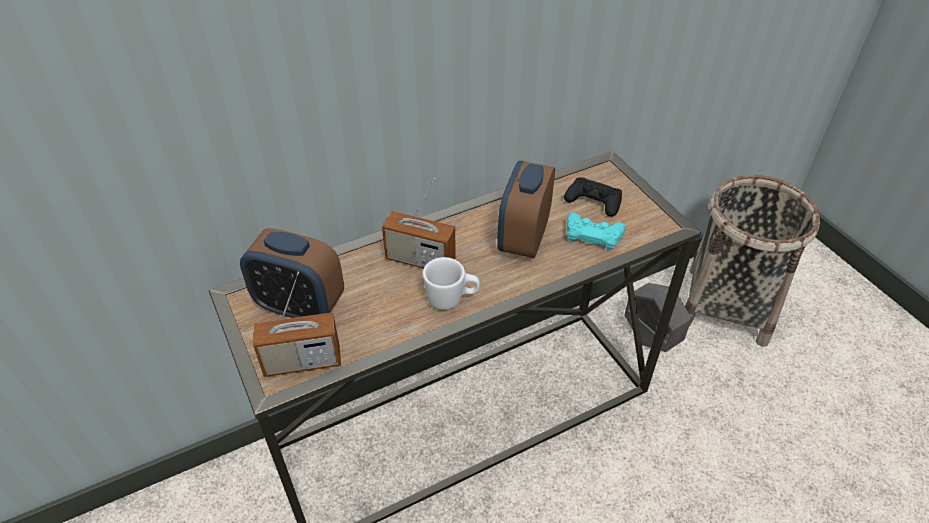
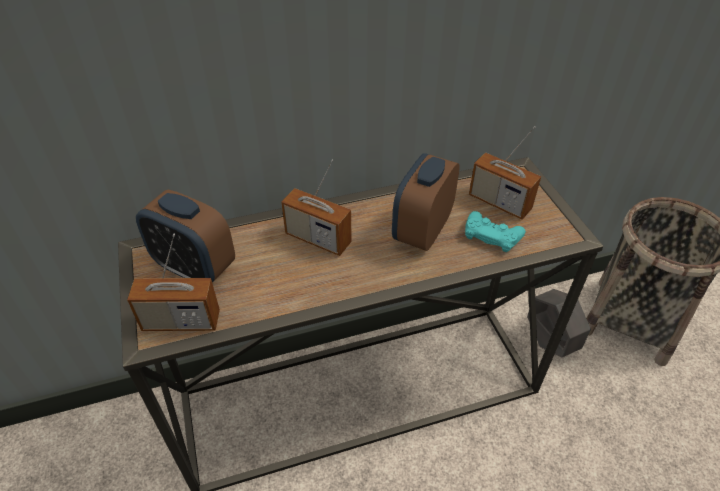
camera: 10 degrees right, 0 degrees up
(451, 299) = (338, 281): white mug -> none
(593, 201) = (499, 202): black game controller -> radio

